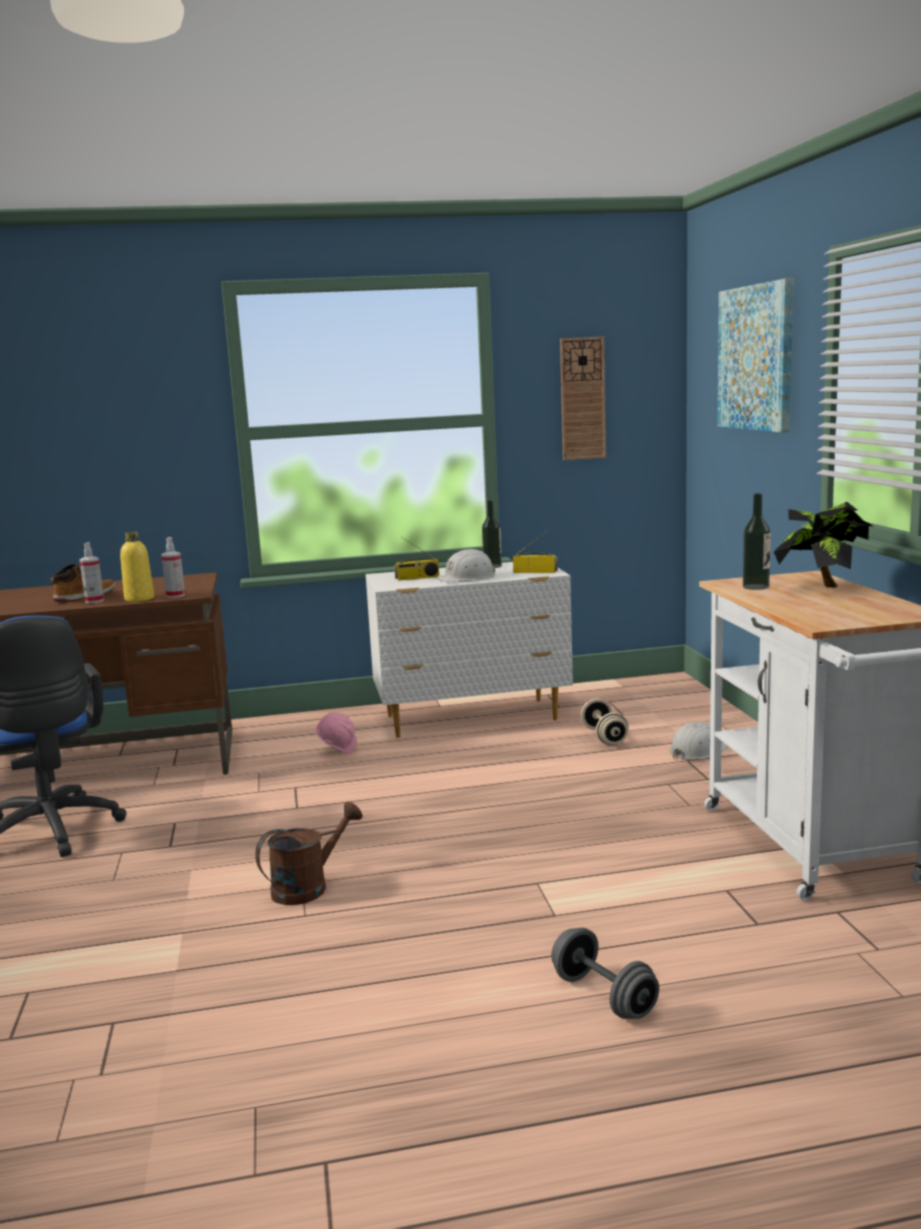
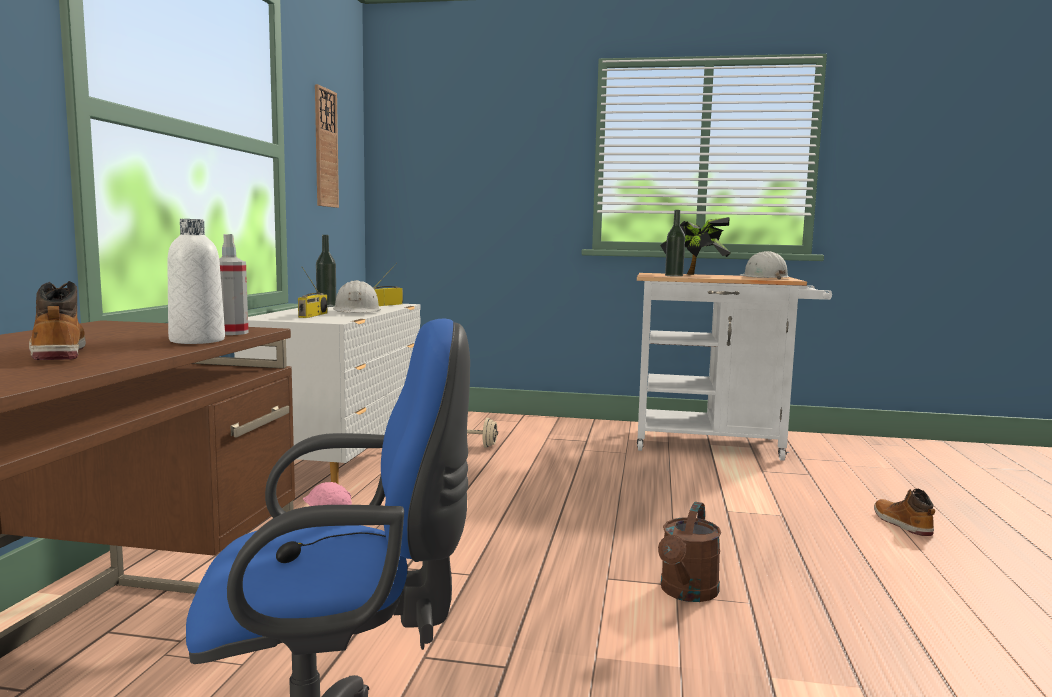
camera: 70 degrees left, 5 degrees down
(94, 601) = (129, 351): spray bottle -> none
(139, 599) = (197, 340): yellow bottle -> white bottle
(308, 887) = (686, 593): brown watering can -> brown watering can turned 135 degrees counterclockwise
(604, 996) = (901, 523): grey dumbbell -> boot
(697, 751) = (533, 433): white hard hat -> white hard hat (763, 277)
(756, 358) = (494, 131): picture -> none

